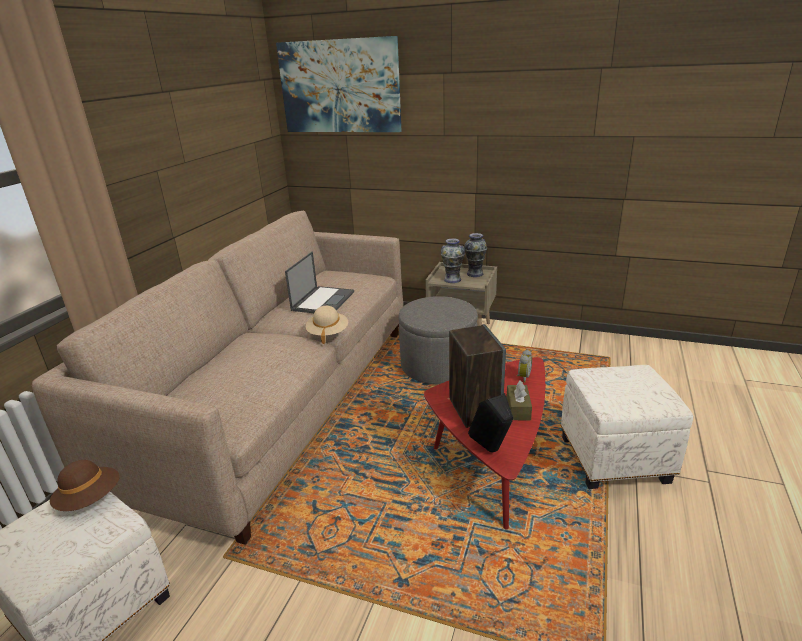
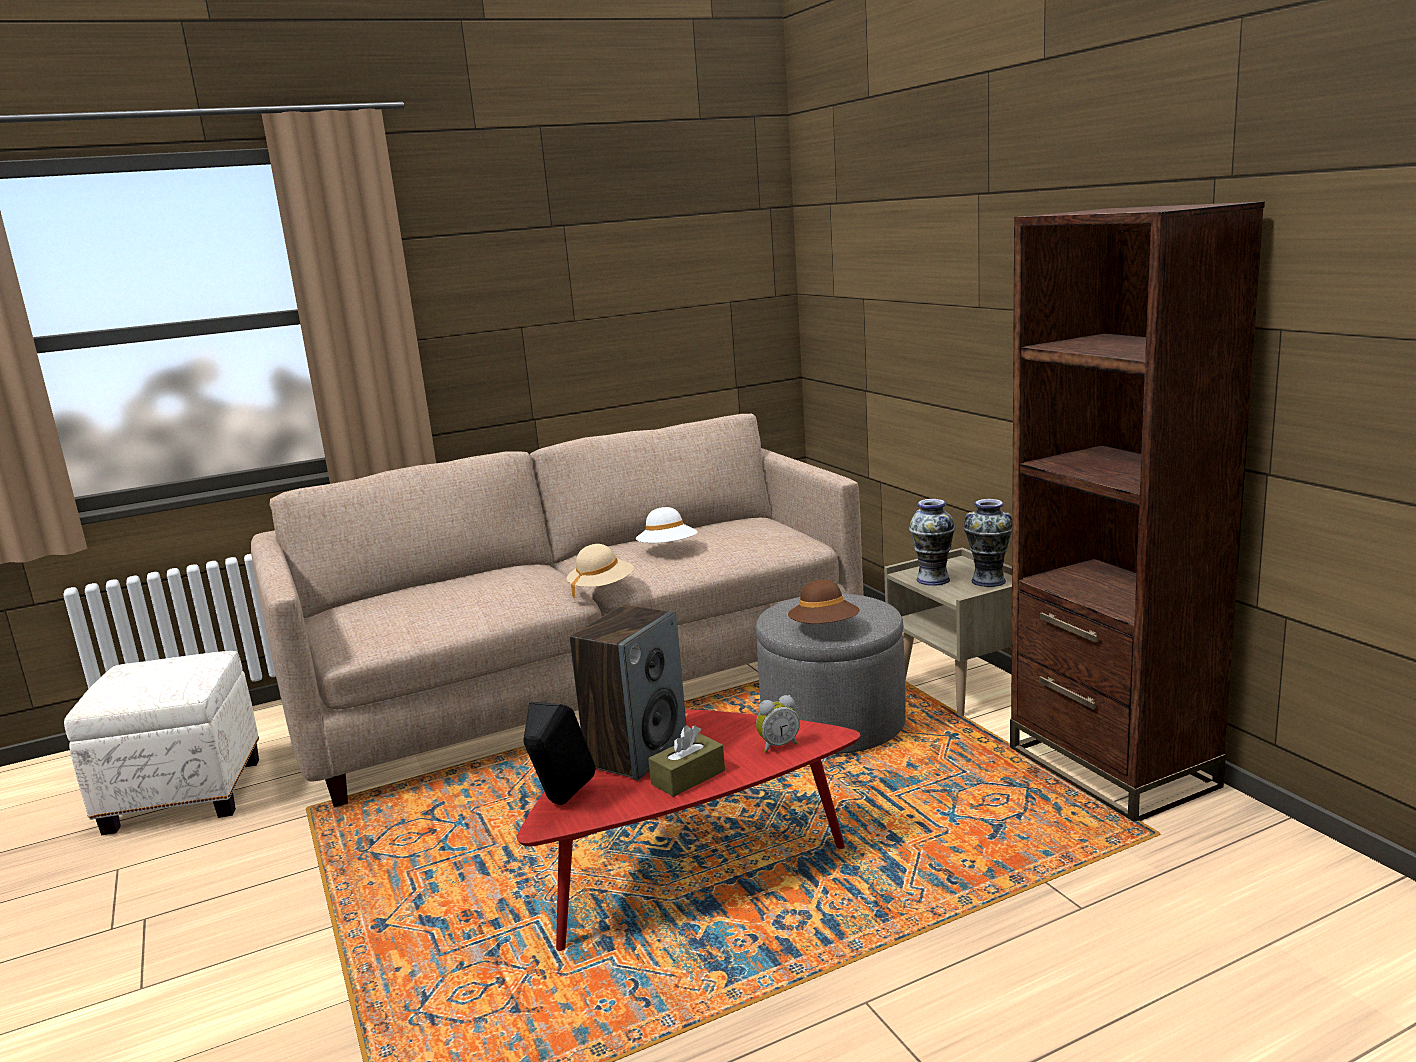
camera: 45 degrees right, 10 degrees down
(90, 499) = (205, 665): brown hat -> brown hat (824, 629)
(323, 300) = (668, 550): laptop -> white hat
(340, 86) = (856, 219): picture -> none
(559, 340) = (1111, 767): none -> brown bookcase
(615, 459) = (857, 971): white ottoman -> none

